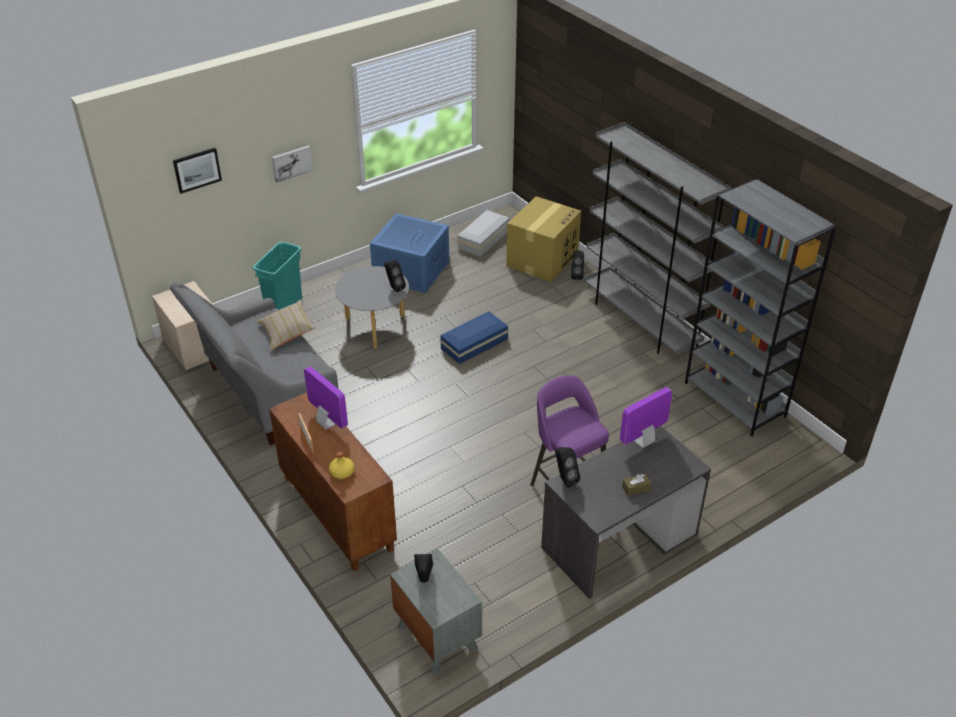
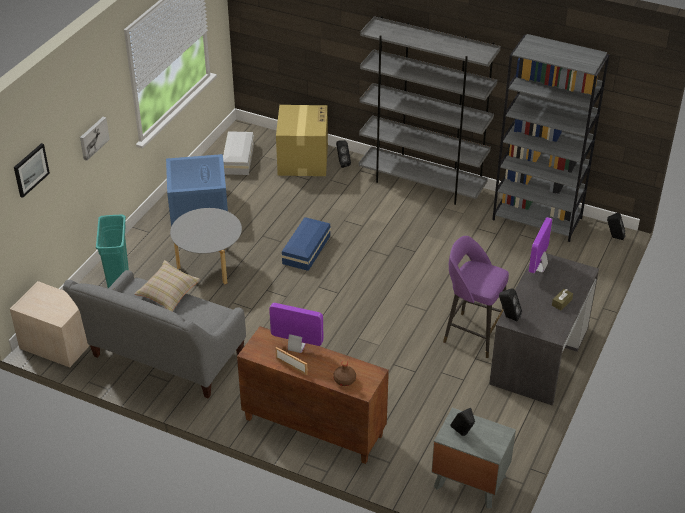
camera: 30 degrees left, 0 degrees up
(341, 472) = (344, 380): yellow bottle -> brown bottle
(394, 287) = (225, 223): black speaker -> black speaker (614, 237)

